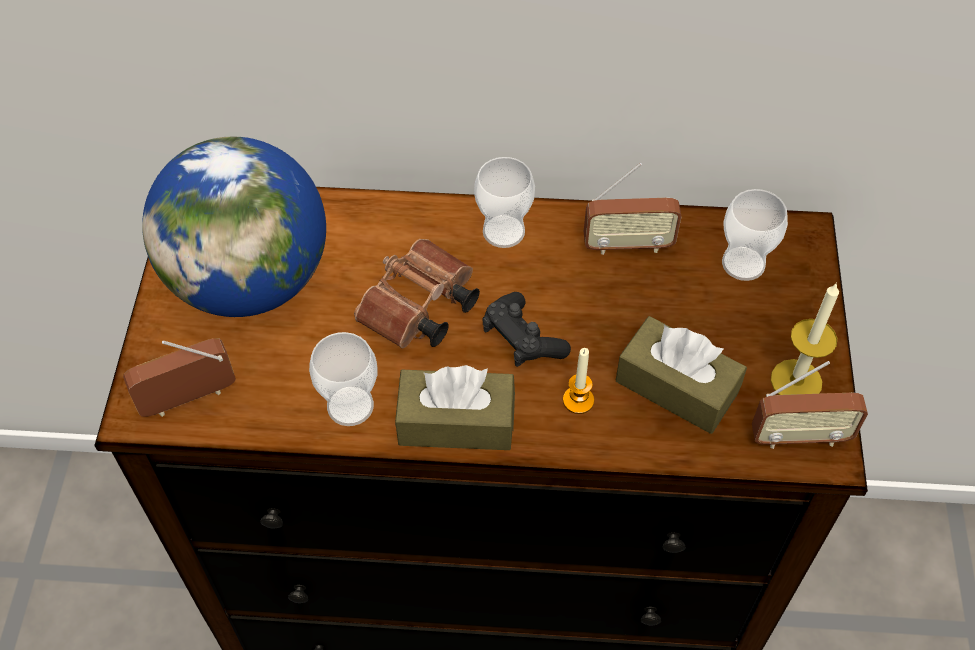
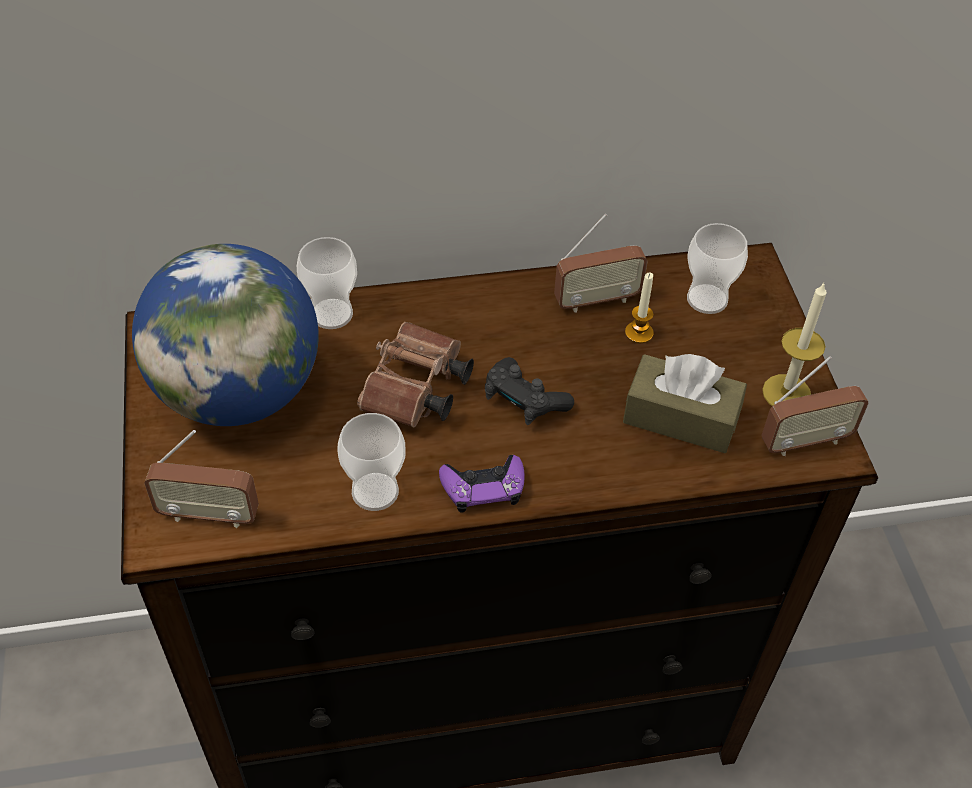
camera: 15 degrees left, 5 degrees down
(189, 398) = (209, 514): radio -> radio turned 135 degrees counterclockwise
(456, 422) = (483, 487): brown tissue box -> purple game controller
(503, 231) = (476, 307): cup -> cup (332, 314)
(578, 400) = (593, 446): candle -> candle (639, 333)

